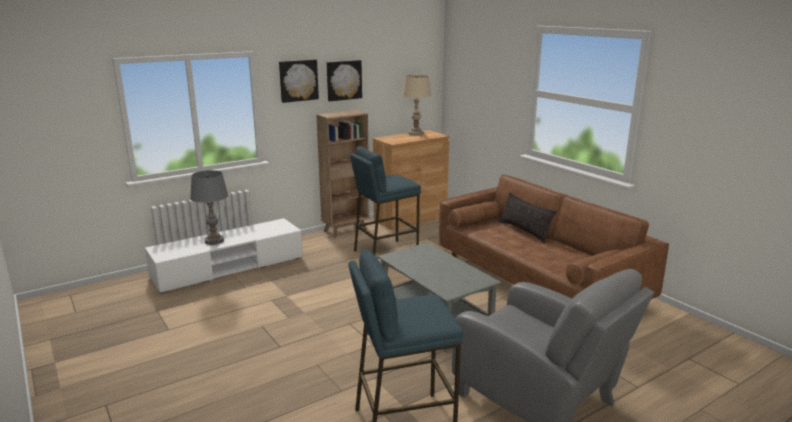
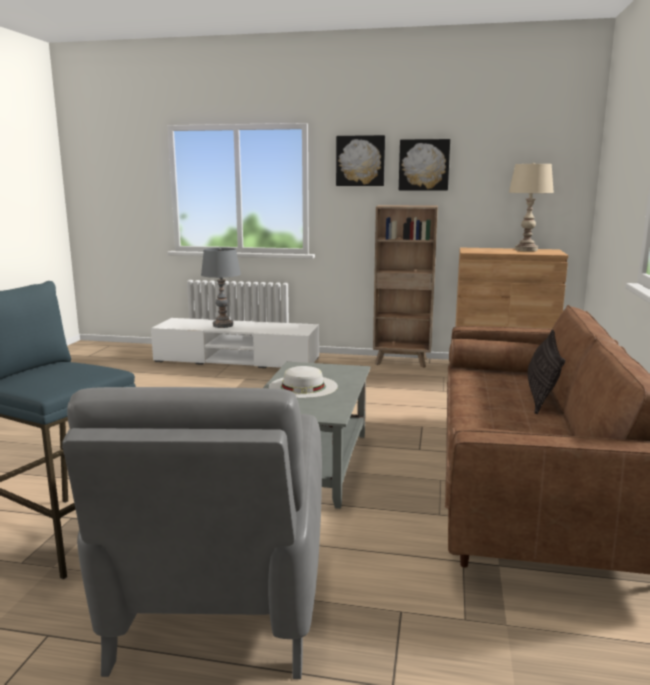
camera: 45 degrees right, 5 degrees down
(385, 252) = (399, 391): blue stool -> none
(430, 269) = (303, 386): none -> white hat

